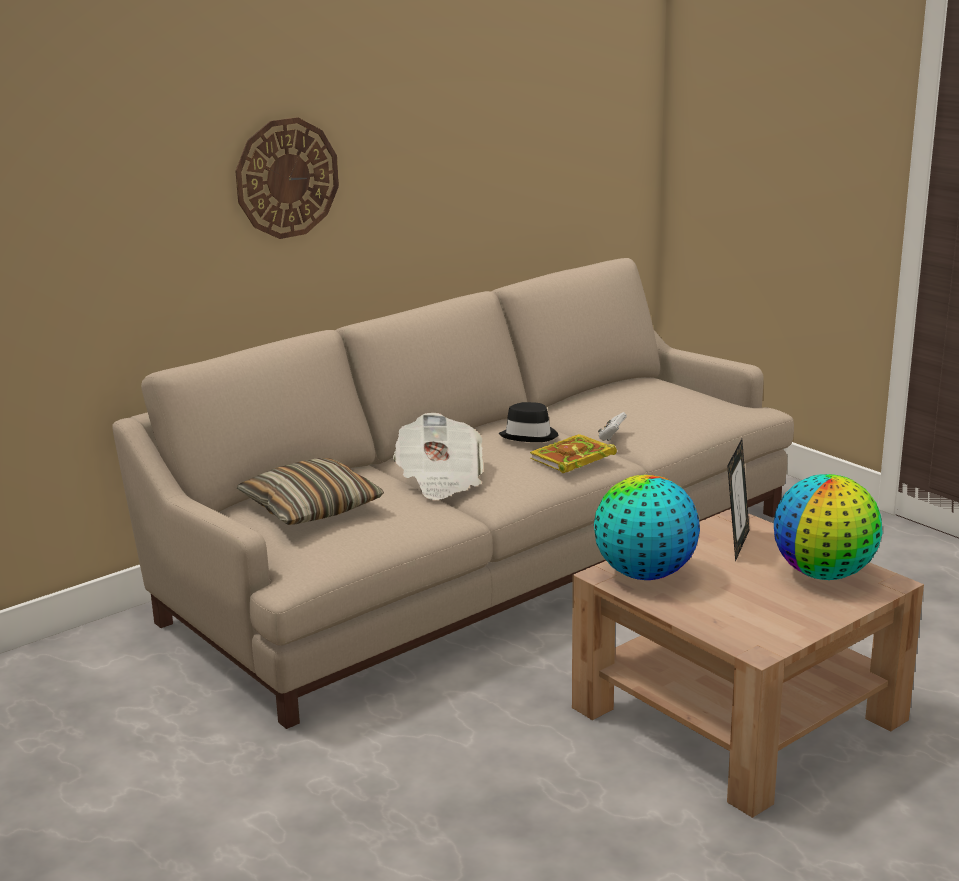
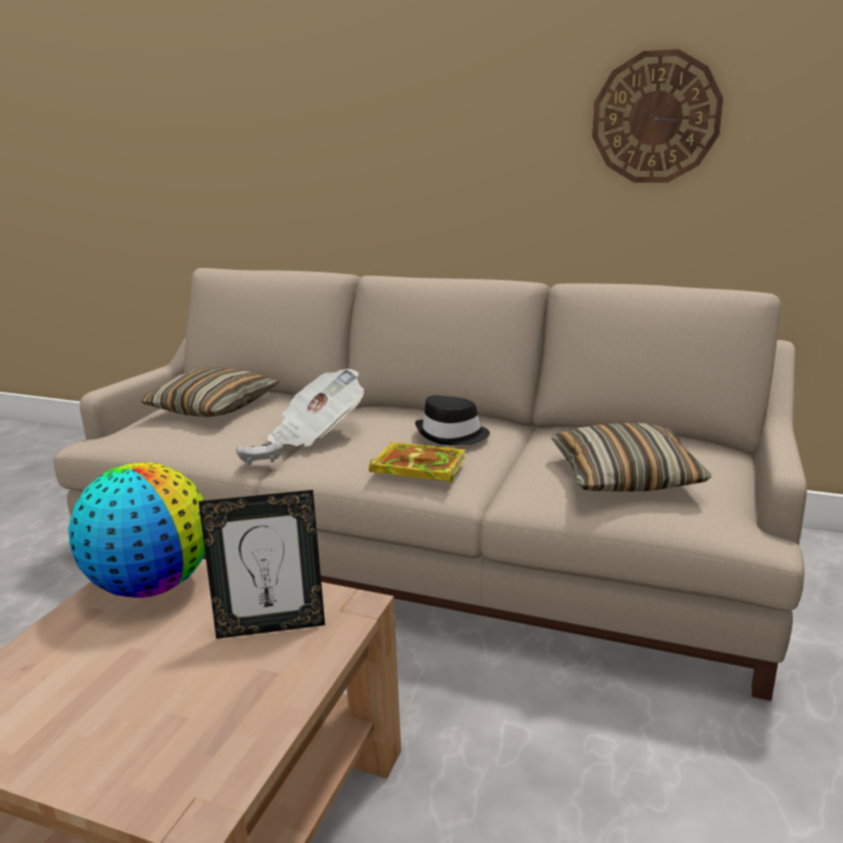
camera: 60 degrees right, 0 degrees up
(287, 178) = (365, 130): wall clock -> wall clock (655, 118)
(611, 437) = (514, 472): white game controller -> white game controller (261, 463)
(663, 410) = (624, 476): none -> pillow
(824, 574) = (205, 727): globe -> none

